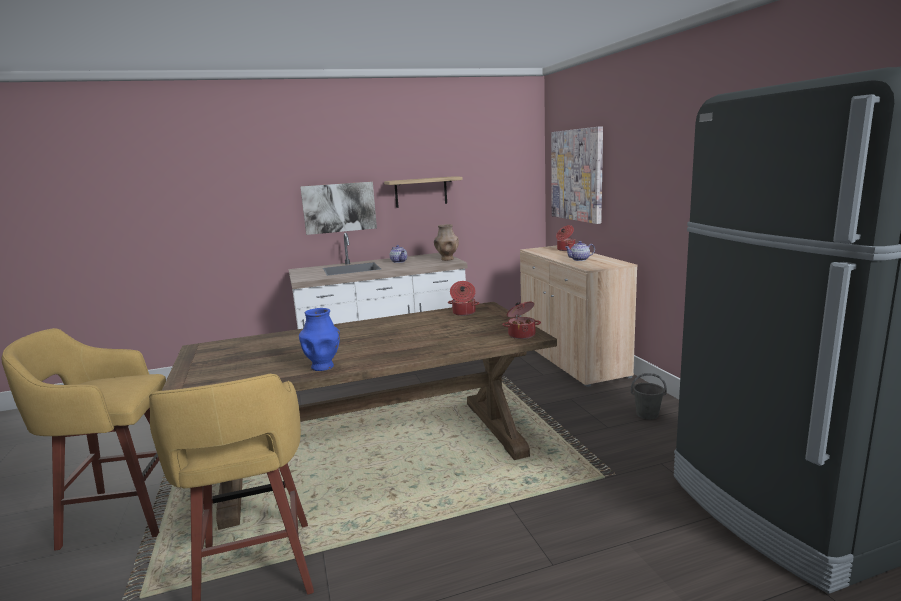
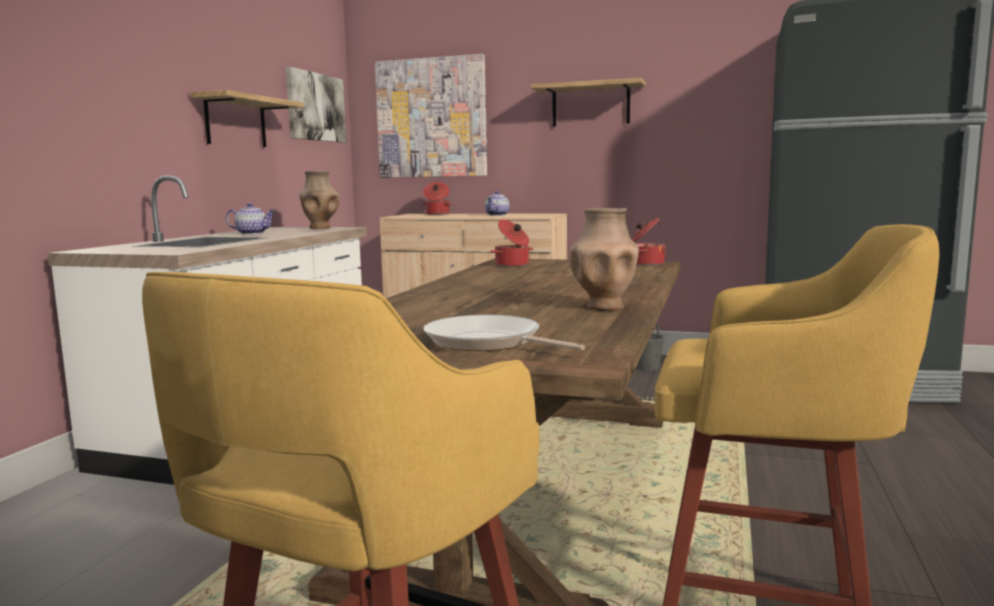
camera: 55 degrees left, 5 degrees down
(216, 370) = (487, 342): none -> frying pan
(323, 366) = (605, 307): blue vase -> brown vase
(339, 207) = (127, 129): picture -> picture (315, 107)
(659, 172) = (590, 105): none -> shelf

